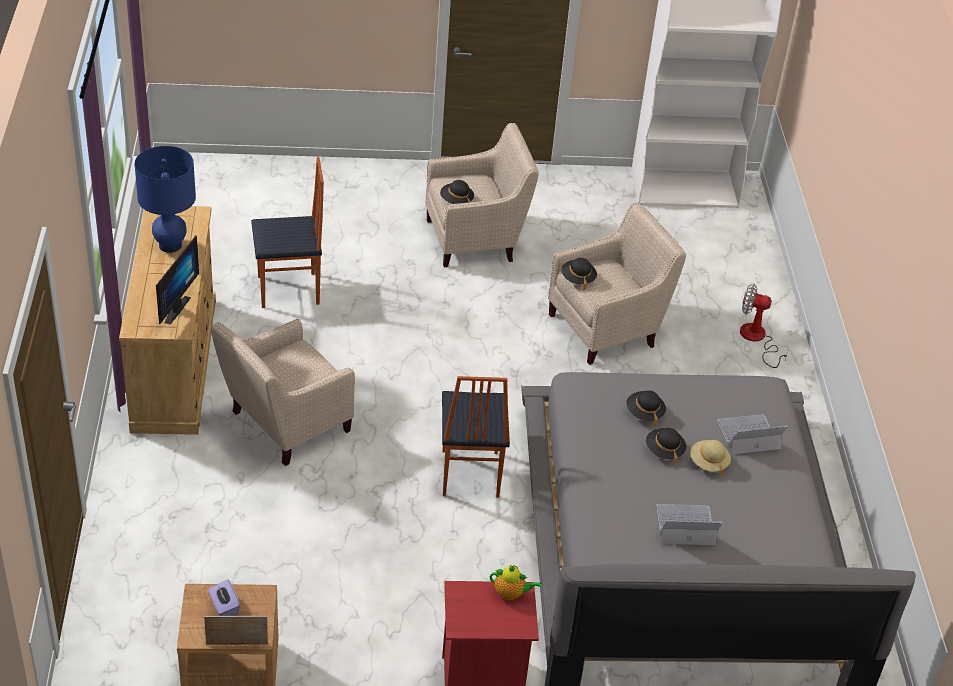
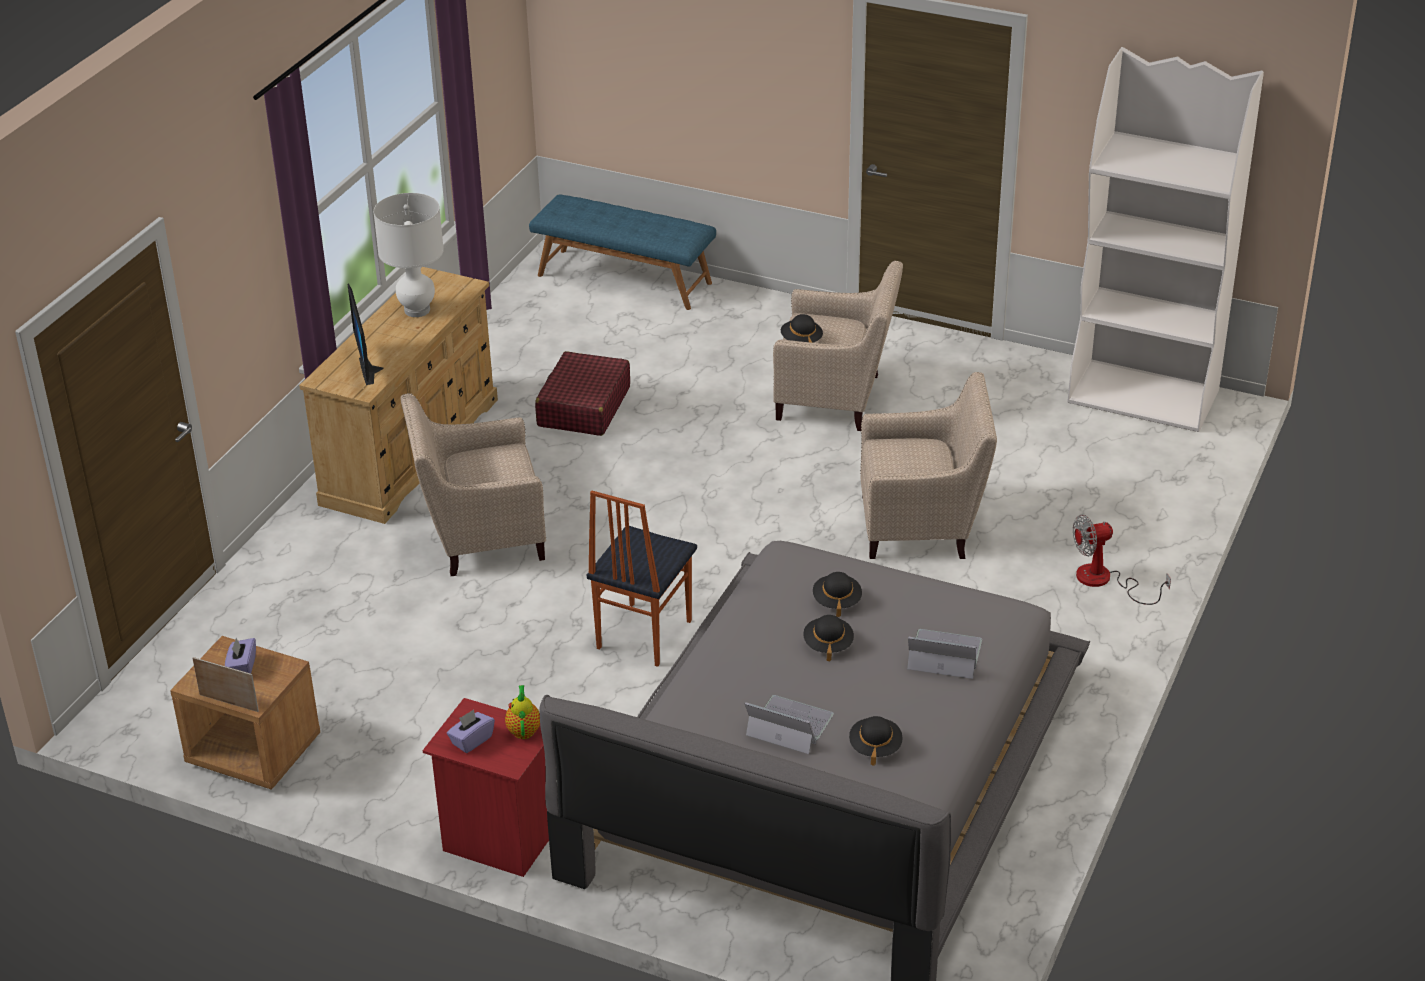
camera: 30 degrees right, 5 degrees down
(170, 245) = (417, 310): blue table lamp -> white table lamp
(172, 308) = (372, 369): monitor -> monitor turned 120 degrees clockwise
(245, 172) = (625, 278): none -> blue bench
(289, 291) = (583, 407): chair -> red suitcase
(478, 616) = (471, 740): none -> purple tissue box
(511, 594) = (523, 729): teapot -> teapot turned 135 degrees counterclockwise
(578, 279) = (880, 450): black hat -> black hat (875, 747)
(708, 462) = (871, 670): beige hat -> none
(757, 339) = (1105, 581): fan -> fan turned 60 degrees counterclockwise

